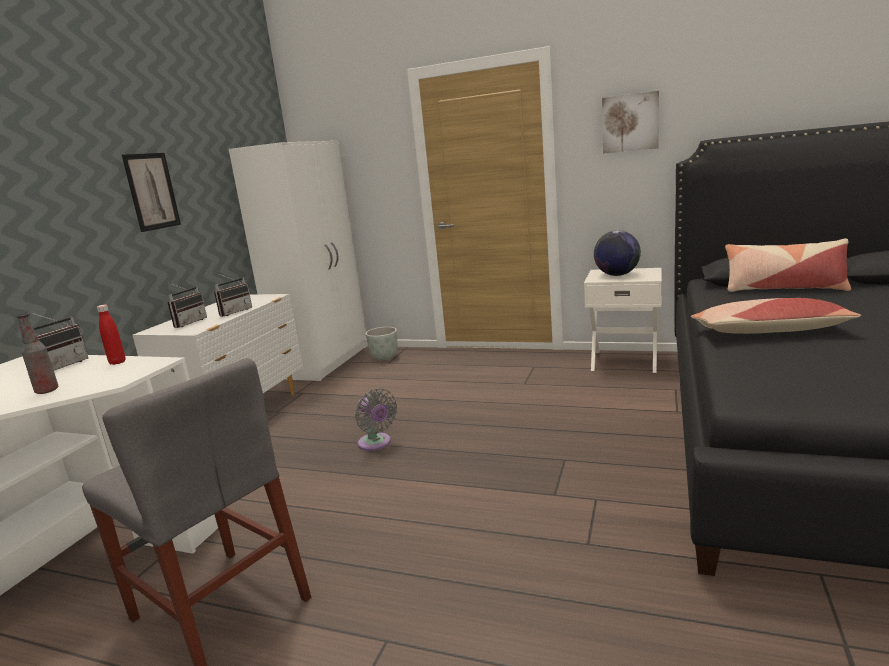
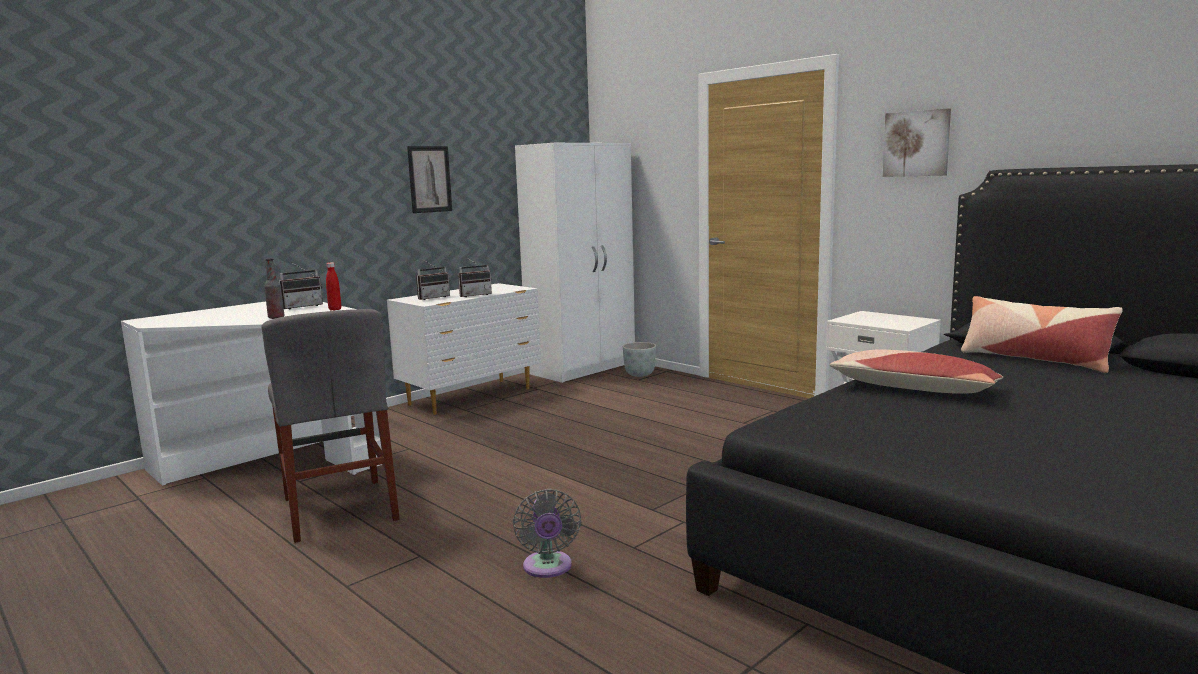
camera: 25 degrees right, 5 degrees down
(376, 444) = (552, 439): grey fan -> grey fan (548, 568)
(617, 275) = (874, 319): globe -> none

